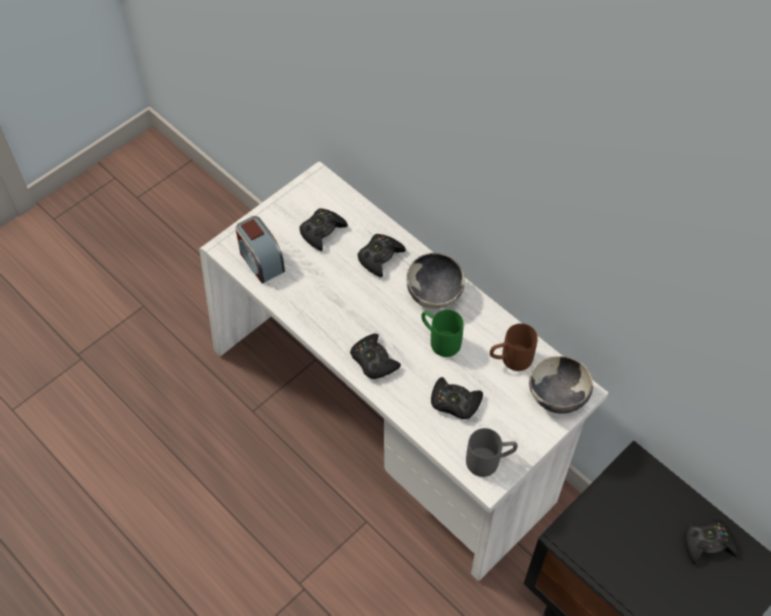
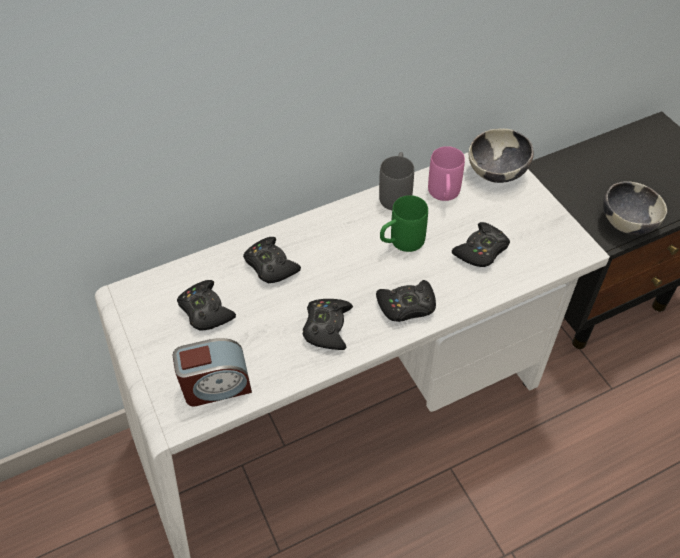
camera: 70 degrees left, 5 degrees down
(434, 294) = (340, 231): bowl -> bowl (626, 223)
(490, 461) = (557, 241): grey mug -> grey mug (396, 193)
(510, 360) = (444, 195): brown mug -> pink mug
(707, 544) = (629, 150): black game controller -> black game controller (327, 327)

